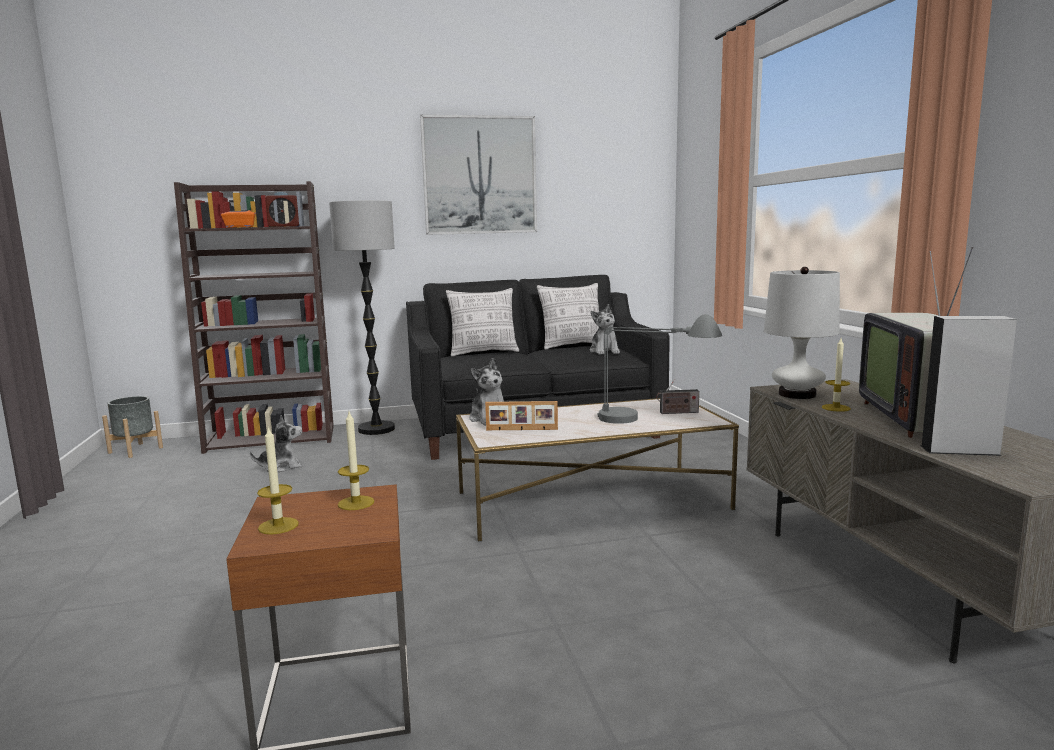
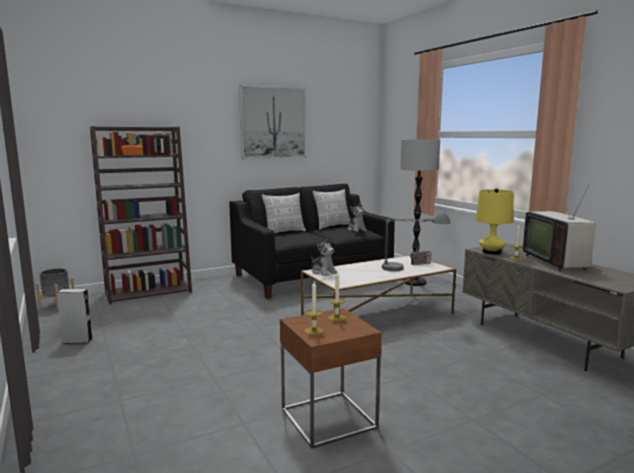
camera: 15 degrees left, 0 degrees up
(281, 467) = (174, 309): plush toy -> none
(376, 429) = (214, 282): floor lamp -> floor lamp (414, 282)
(522, 430) = (348, 277): picture frame -> none
(797, 394) = (491, 252): white table lamp -> yellow table lamp
(959, 450) = (584, 275): grey speaker -> grey speaker (77, 341)

